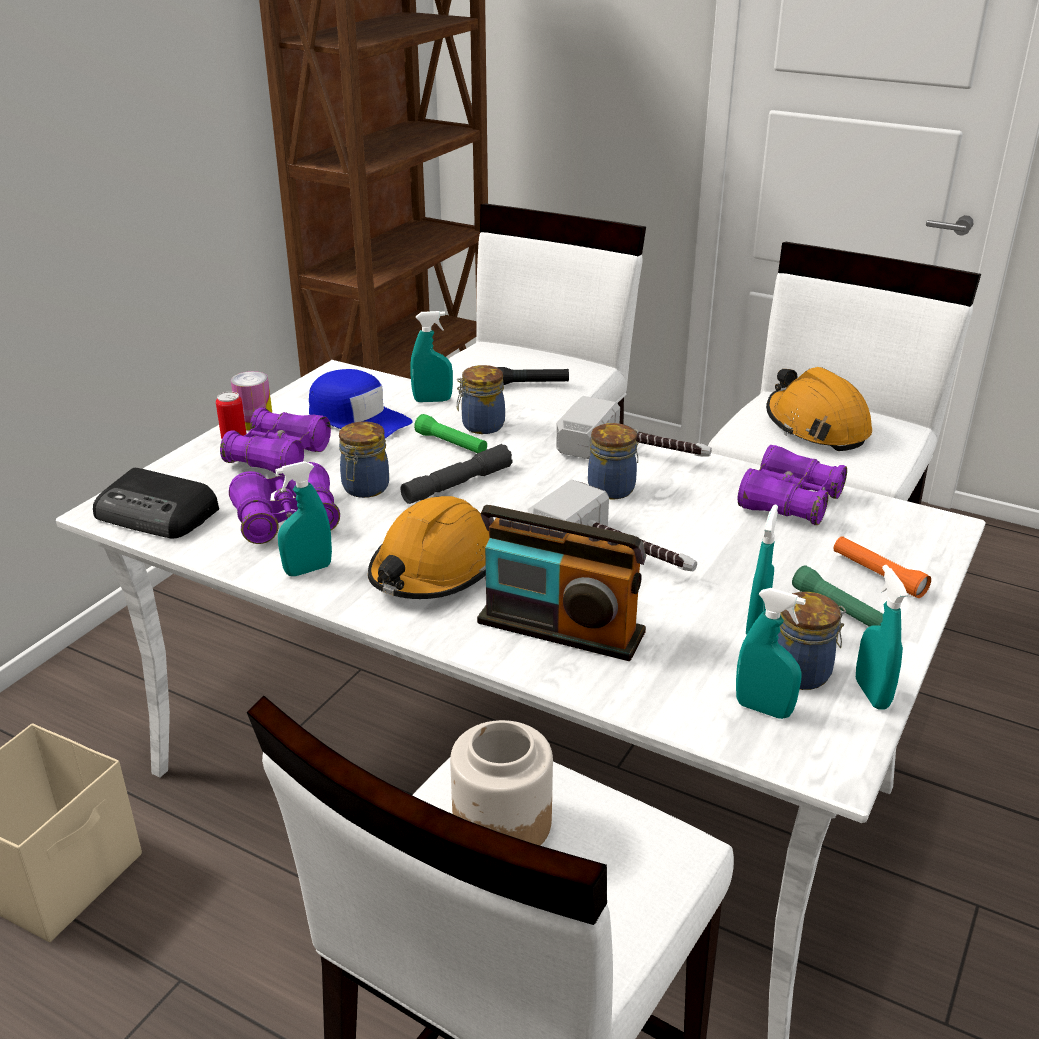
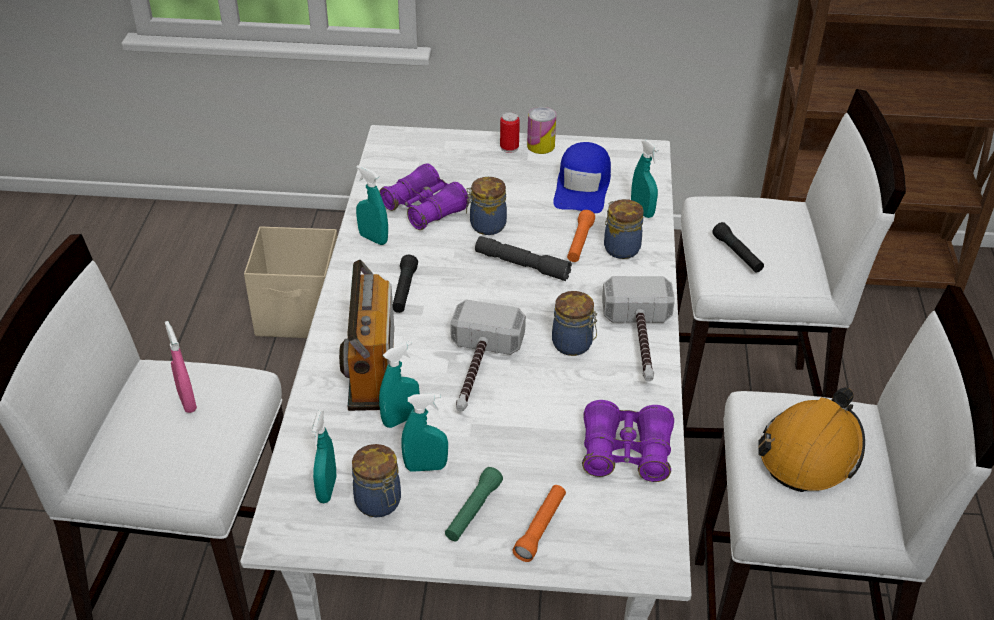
camera: 65 degrees right, 10 degrees up
(158, 514) = (398, 157): radio -> none
(279, 457) = (501, 174): purple binoculars -> none
(433, 570) = (404, 290): orange hard hat -> black flashlight
(451, 444) = (579, 243): green flashlight -> orange flashlight
(501, 822) = (187, 401): jar -> pink spray bottle
(871, 694) = (372, 546): turquoise spray bottle -> turquoise spray bottle (400, 419)

